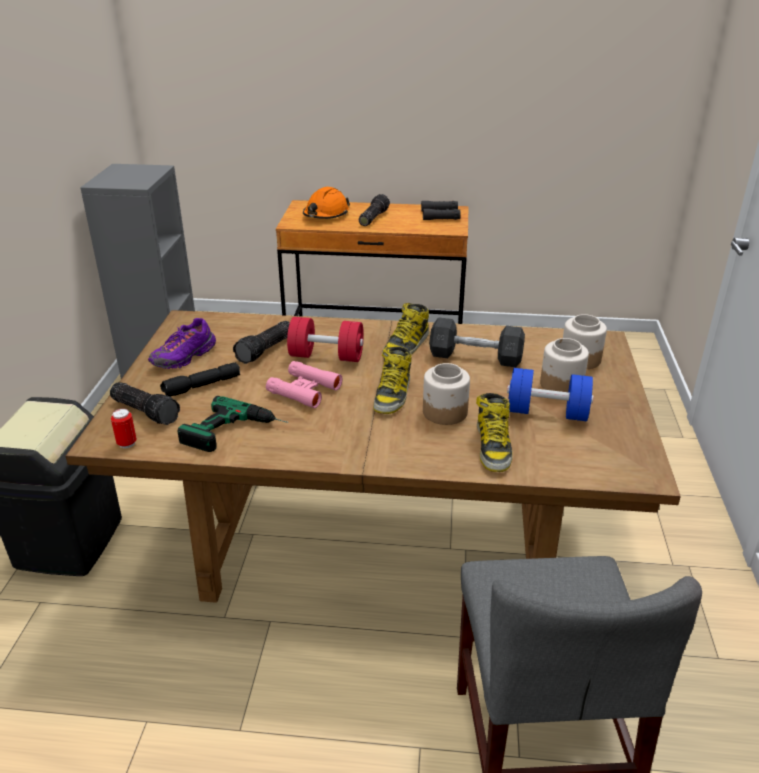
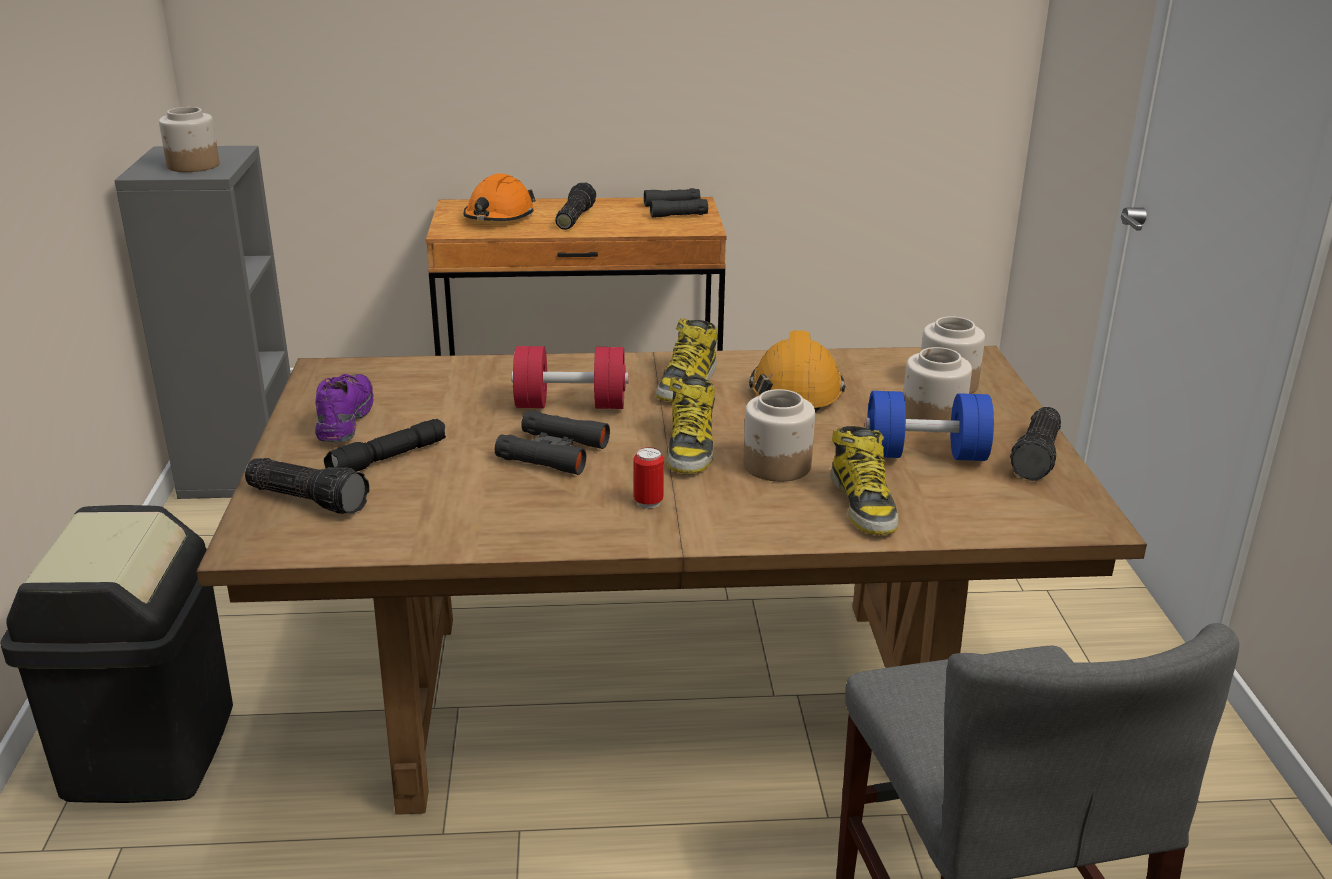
camera: 10 degrees left, 5 degrees down
(127, 443) = (294, 546): can -> can (648, 502)
(129, 179) = (193, 166): none -> jar
(184, 357) = (345, 421): purple shoe -> purple shoe turned 150 degrees clockwise
(236, 433) = (467, 518): power drill -> none
(266, 350) = (473, 403): flashlight -> flashlight (1038, 457)
(304, 390) = (553, 452): pink binoculars -> black binoculars
(475, 357) = (795, 391): grey dumbbell -> orange hard hat

